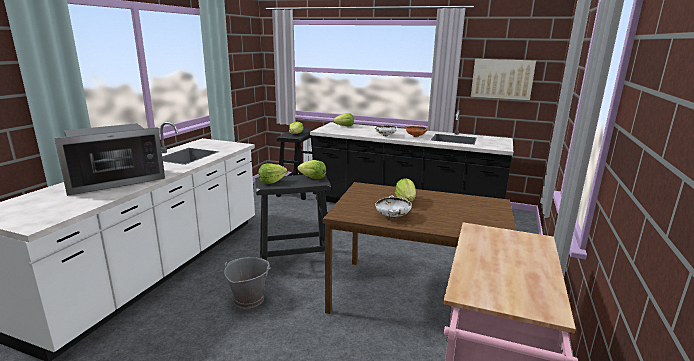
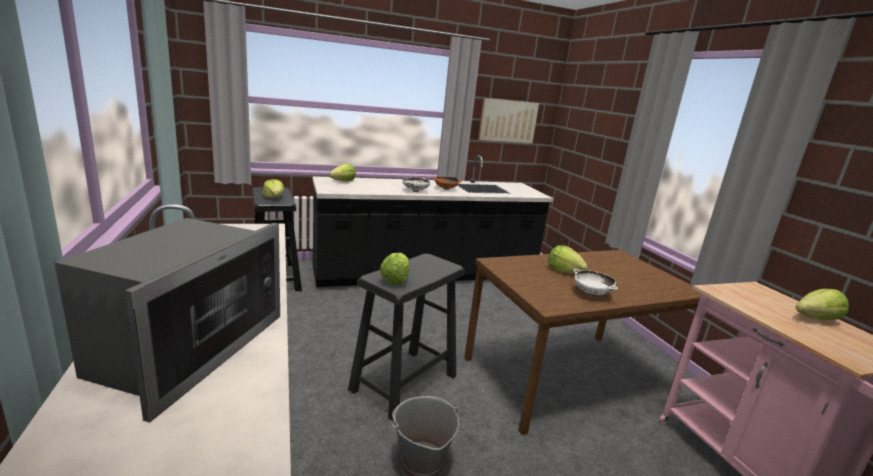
camera: 40 degrees left, 0 degrees up
(312, 178) = (430, 262): lettuce -> lettuce (815, 319)

